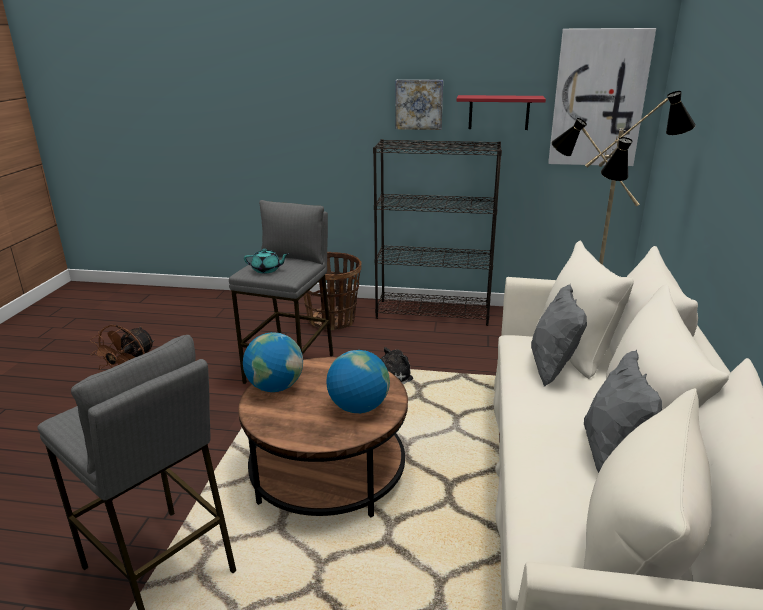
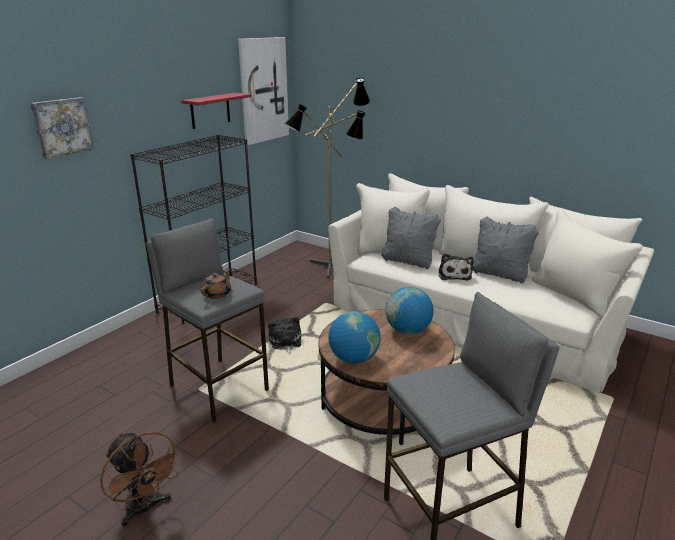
camera: 65 degrees left, 0 degrees up
(267, 270) = (217, 294): turquoise teapot -> brown teapot
(332, 320) = (156, 346): basket -> none
(419, 104) = (153, 113): picture -> picture (61, 127)
(555, 412) = (454, 275): none -> plush toy

